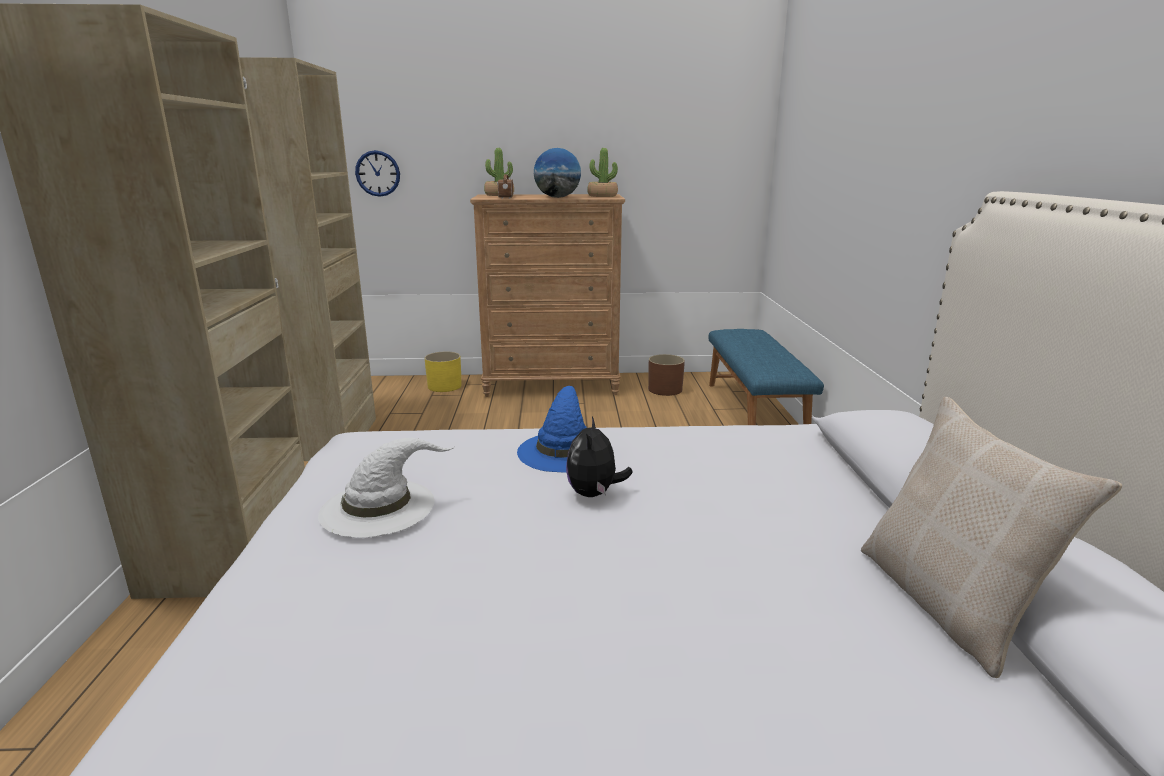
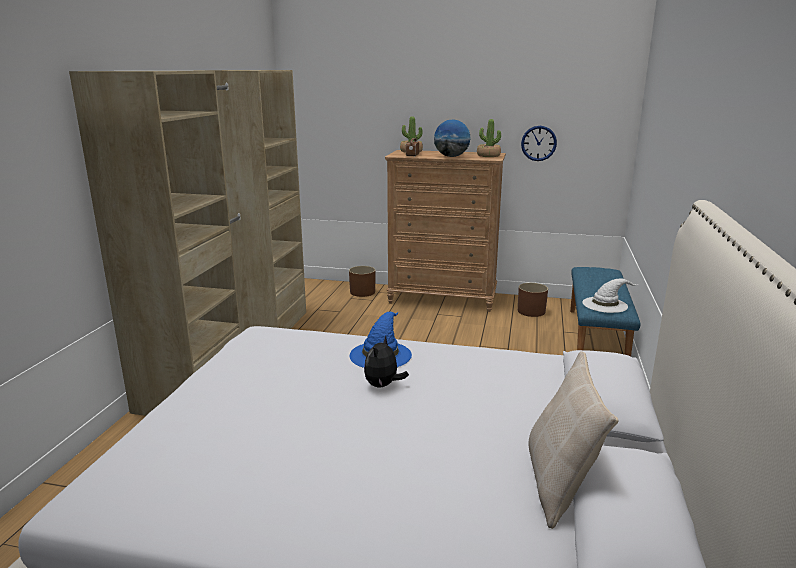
camera: 15 degrees right, 0 degrees up
(378, 173) = (326, 132): wall clock -> wall clock (538, 143)
(379, 506) = (252, 376): white hat -> white hat (605, 304)
(444, 386) = (362, 292): yellow planter -> brown planter

